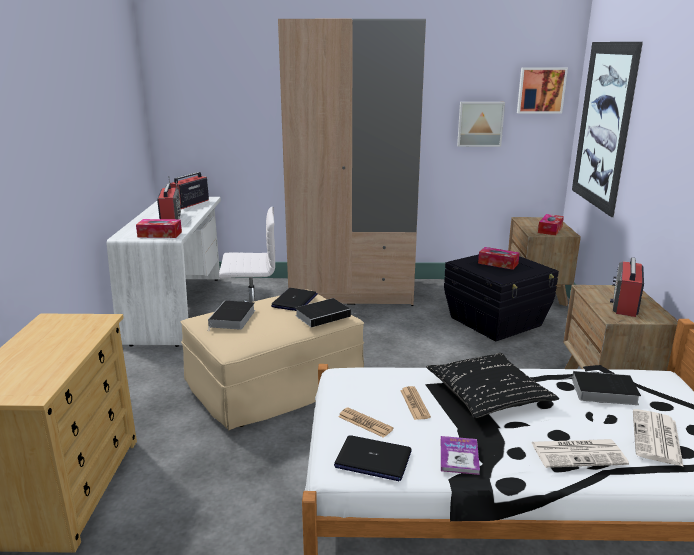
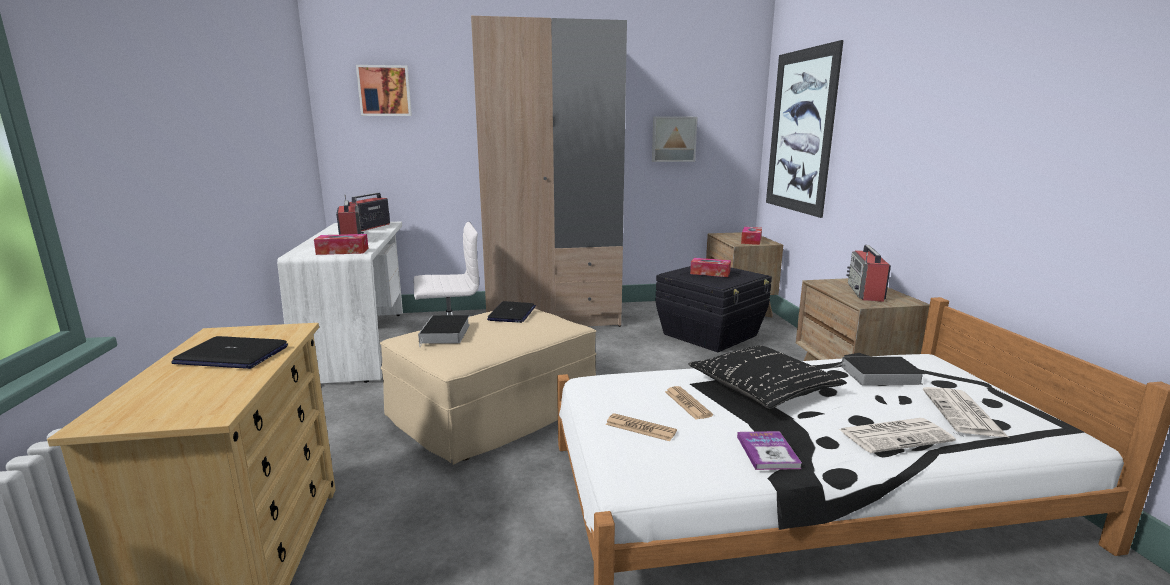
camera: 10 degrees left, 5 degrees down
(324, 315) = (551, 324): book -> none
(372, 459) = (668, 466): laptop -> laptop (231, 355)
(541, 90) = (730, 105): picture -> picture (384, 91)

